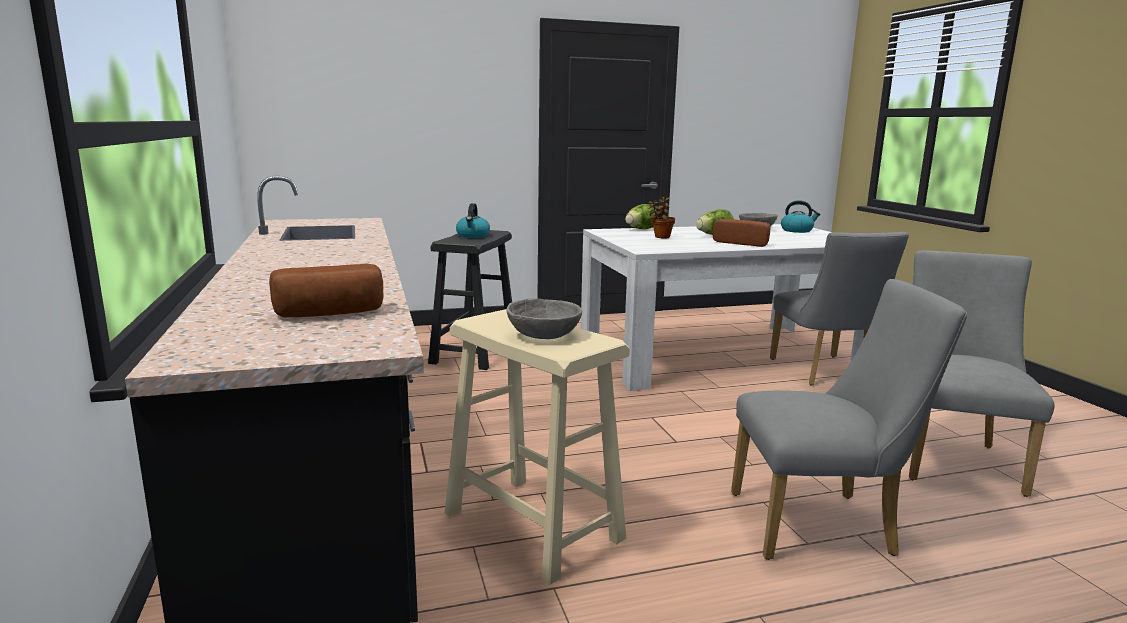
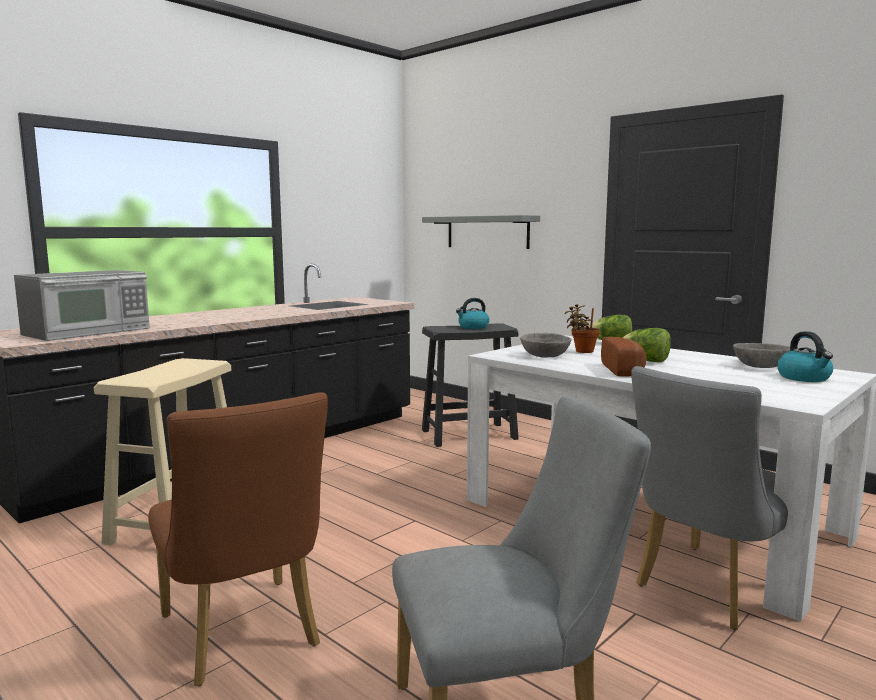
camera: 60 degrees right, 5 degrees down
(330, 314) = (89, 331): bread -> microwave
(391, 128) = (487, 232): none -> grey shelf
(543, 334) = (159, 373): grey bowl -> grey bowl (545, 355)
(822, 524) = (244, 636): grey chair -> brown chair

